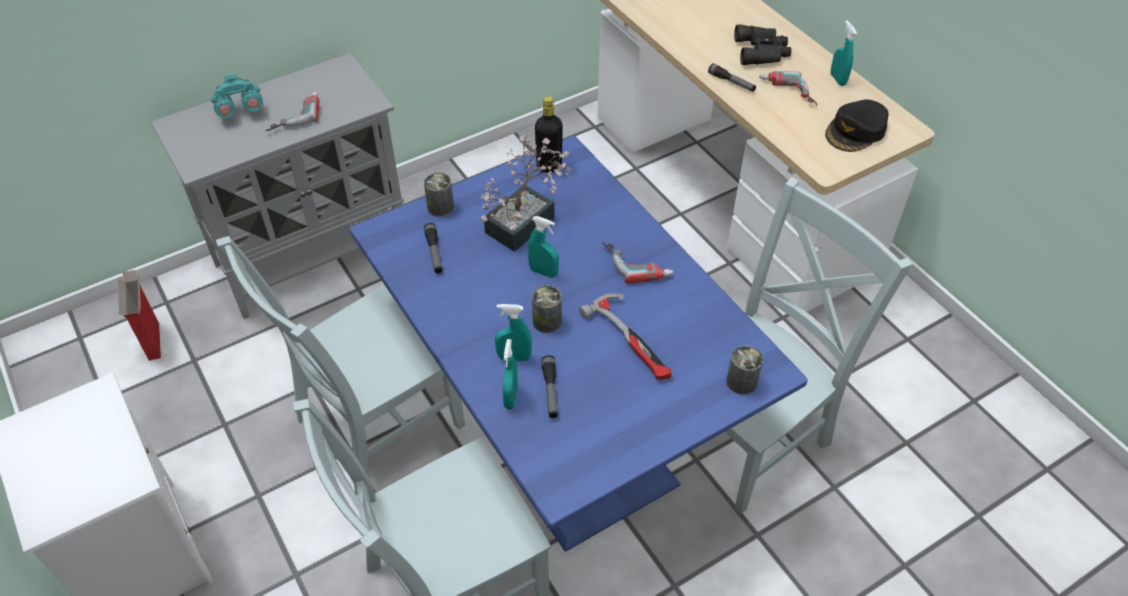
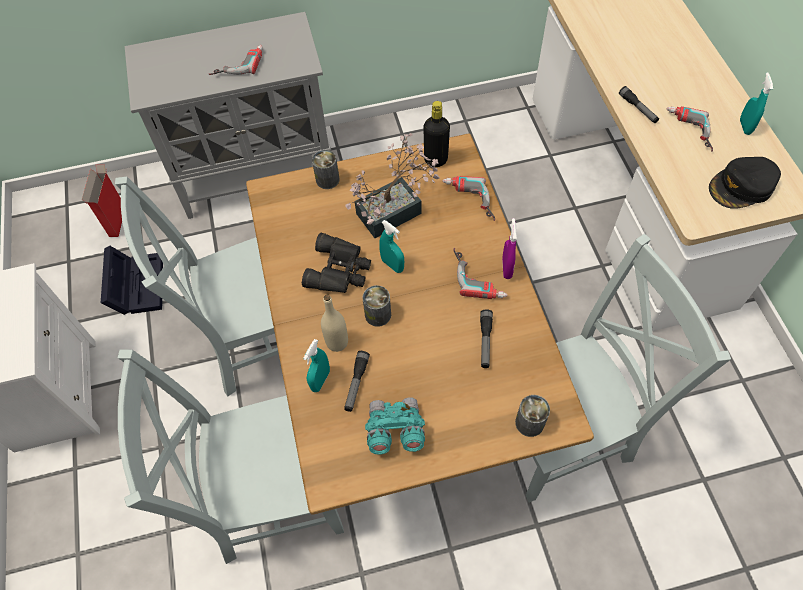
camera: 20 degrees right, 10 degrees up
(203, 404) = (137, 284): none -> black storage box
(239, 110) = (196, 49): turquoise binoculars -> turquoise binoculars (394, 431)
(434, 253) = (306, 223): flashlight -> flashlight (485, 341)
(514, 357) = (337, 342): turquoise spray bottle -> beige bottle
(564, 430) = (406, 383): blue dining table -> brown dining table
(598, 197) = (468, 201): none -> power drill
(632, 340) = (446, 353): hammer -> none
(662, 249) = (506, 268): none -> purple spray bottle
(762, 51) = (681, 81): black binoculars -> black binoculars (340, 270)

